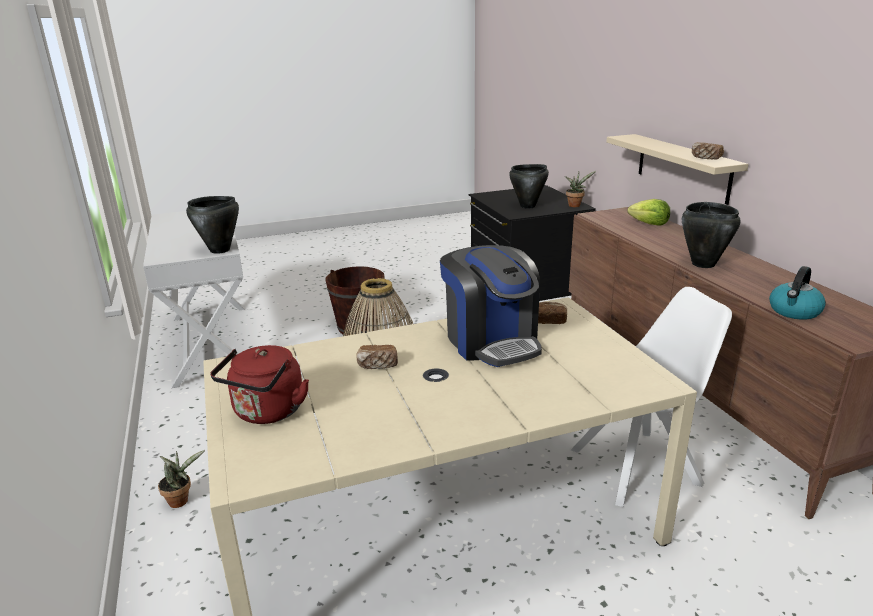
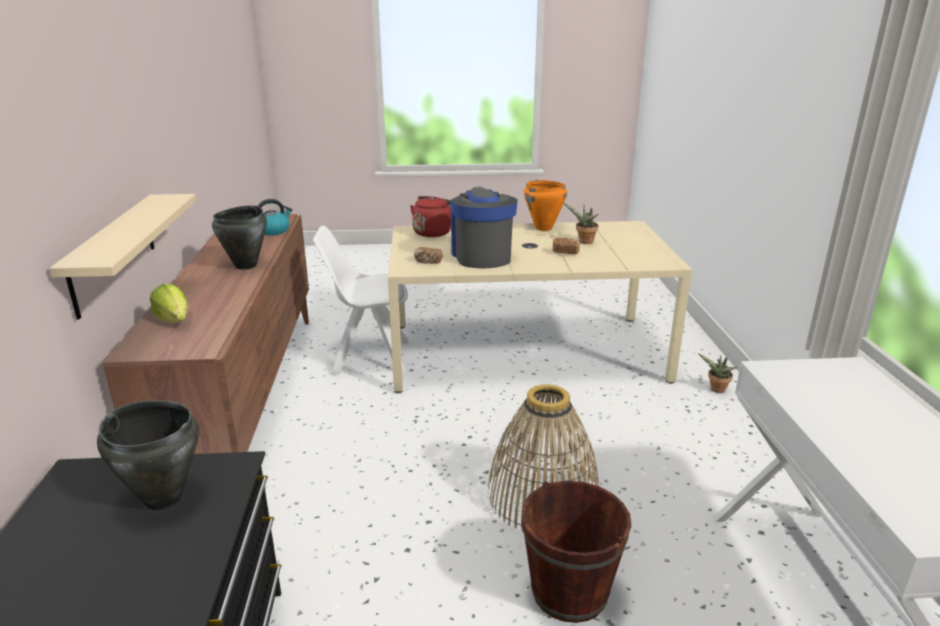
camera: 165 degrees left, 0 degrees up
(220, 250) = (776, 371): black cooking pot -> none
(267, 413) = (631, 241): red kettle -> red kettle (433, 232)
(428, 429) = (543, 228): none -> orange cooking pot
(575, 205) = (71, 479): potted plant -> potted plant (584, 242)
(705, 158) = (159, 204): bread -> none

